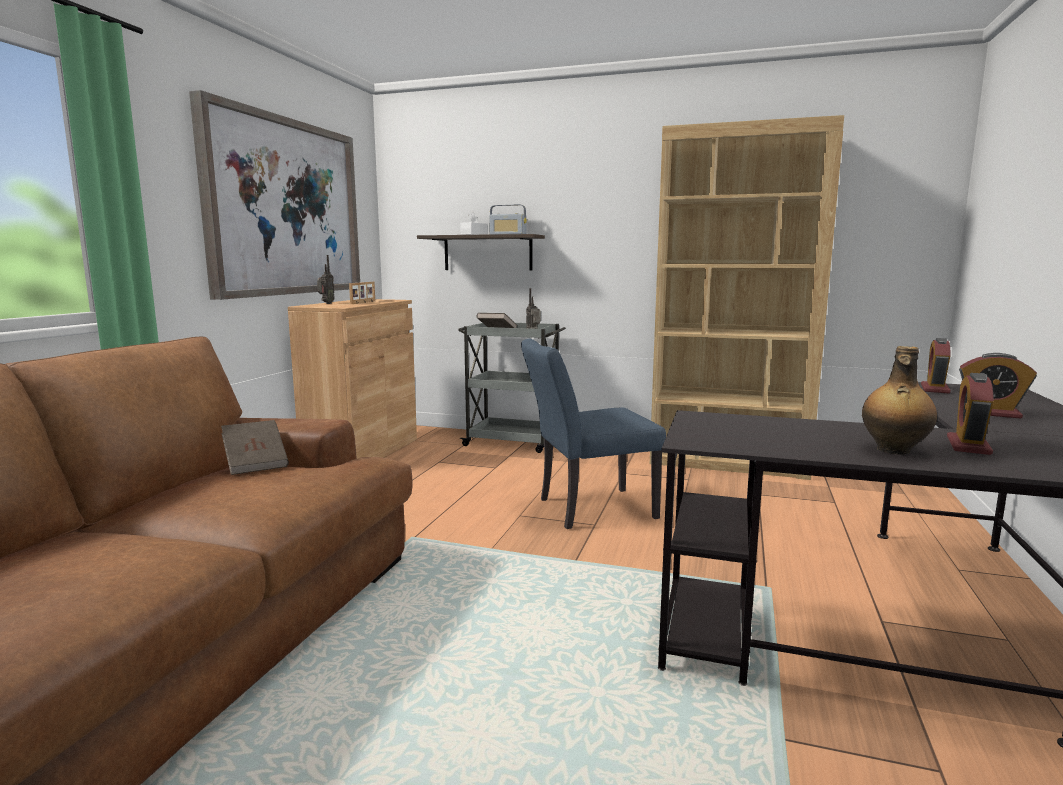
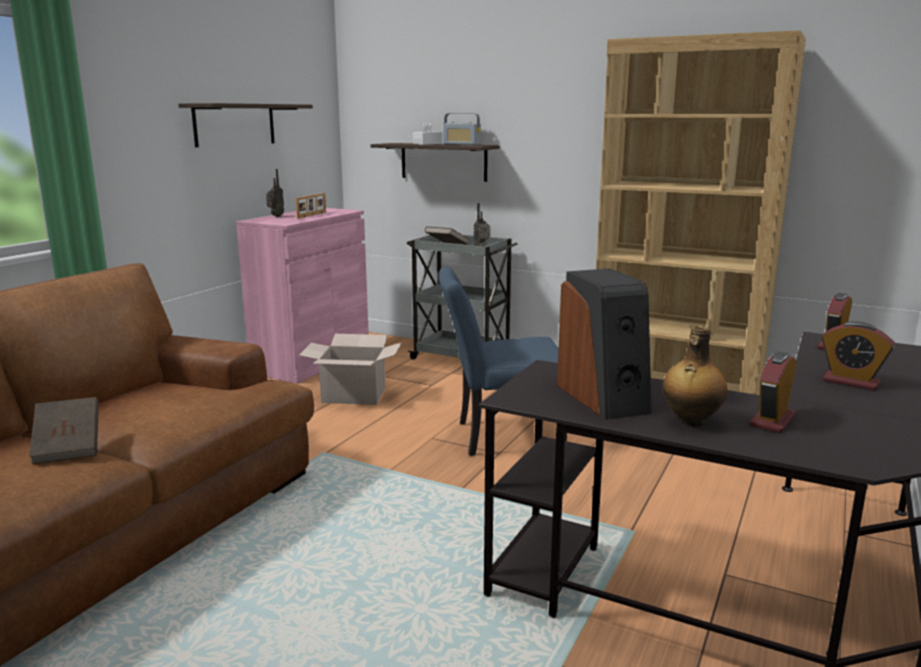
camera: 10 degrees right, 5 degrees up
(256, 463) = (173, 382): brown book -> brown book (69, 447)
(285, 208) = (235, 124): picture -> shelf
(362, 452) = (312, 360): brown cabinet -> pink cabinet
(420, 481) = (354, 395): none -> cardboard box
(783, 436) = (603, 398): none -> speaker

